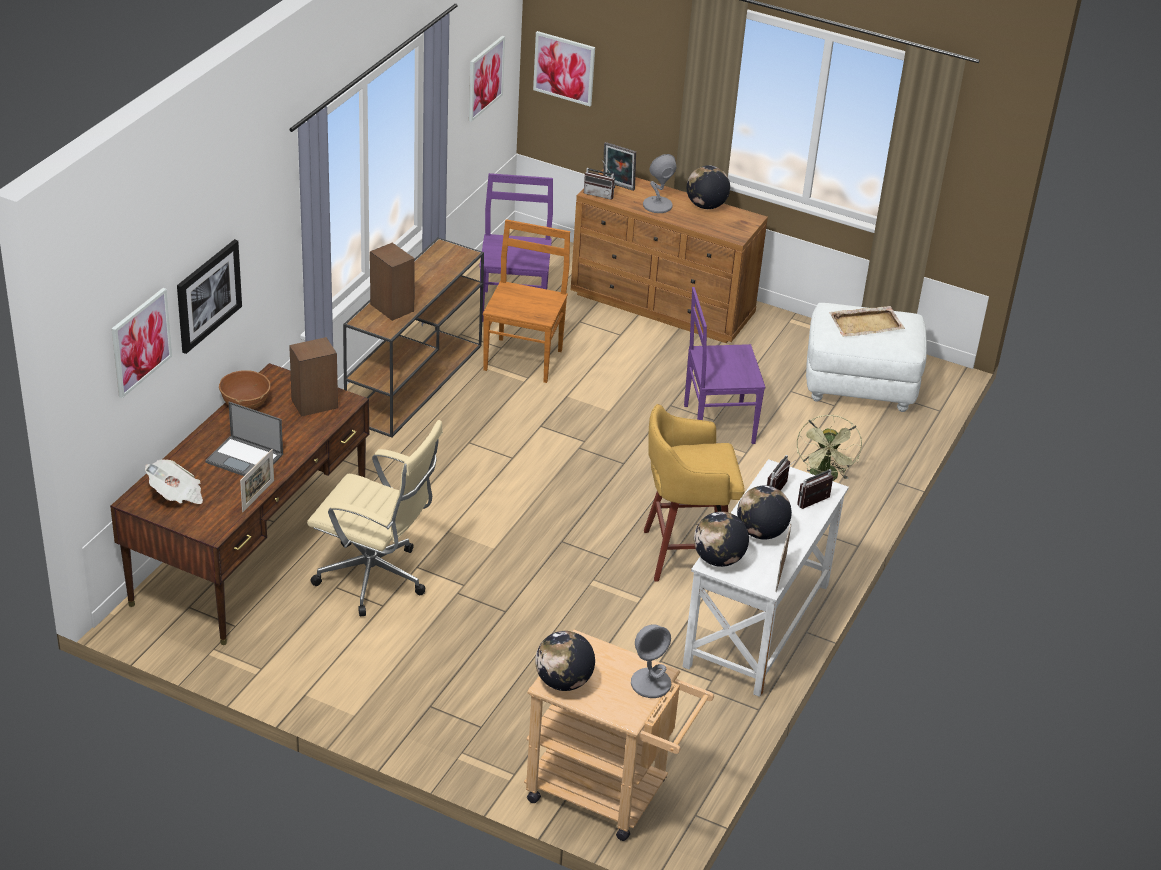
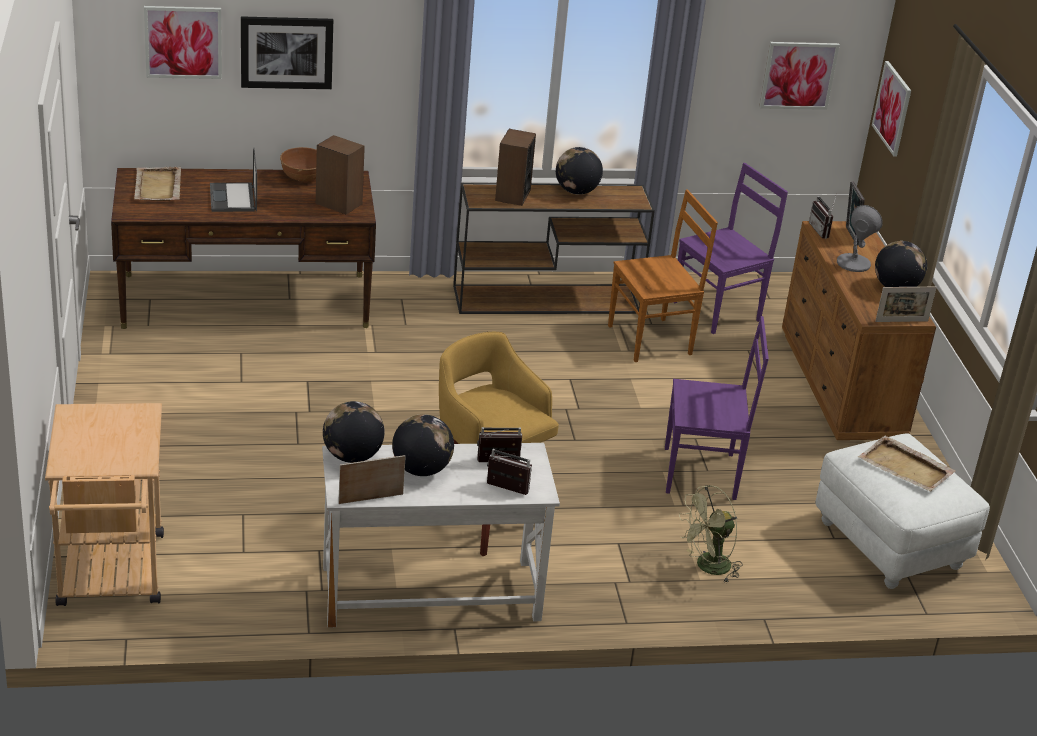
camera: 55 degrees right, 5 degrees down
(176, 495) = (157, 187): newspaper -> beige tray
(258, 496) = (192, 217): picture frame -> picture frame (901, 321)
(376, 579) = (270, 368): beige office chair -> none
(563, 682) = (82, 417): globe -> globe (576, 191)
(651, 683) = (120, 463): grey table lamp -> none
(716, 424) = (703, 473): purple chair -> purple chair turned 135 degrees clockwise

